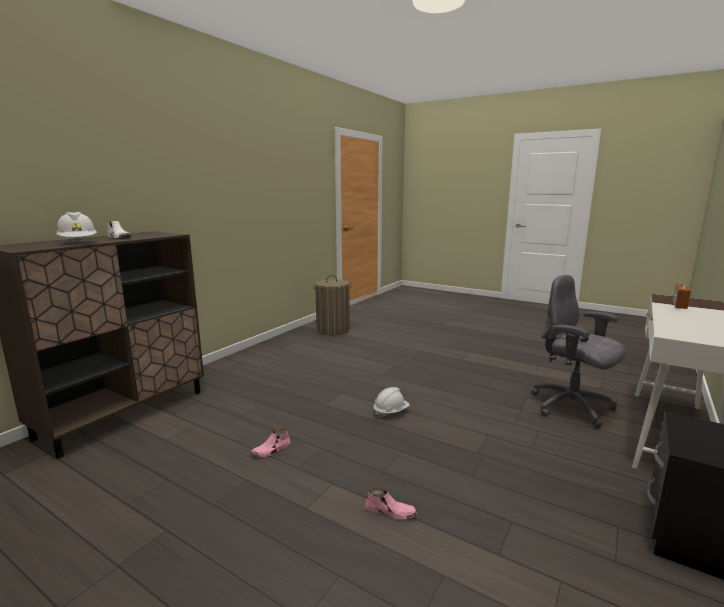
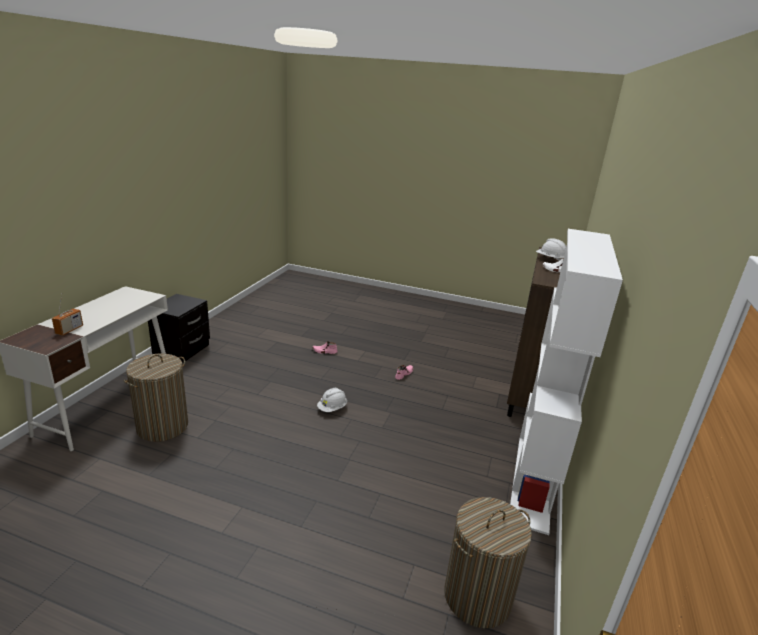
camera: 165 degrees right, 10 degrees up
(247, 355) = (533, 481): none -> white bookcase
(572, 407) = (162, 427): grey office chair -> laundry basket

